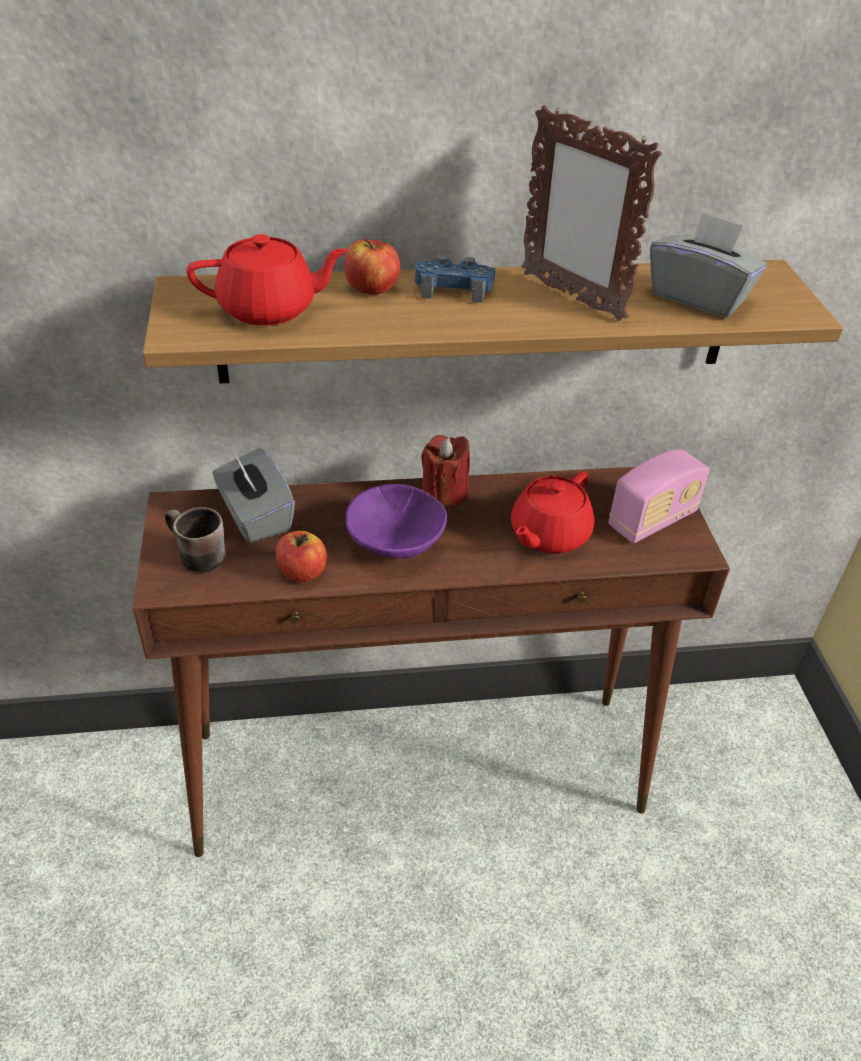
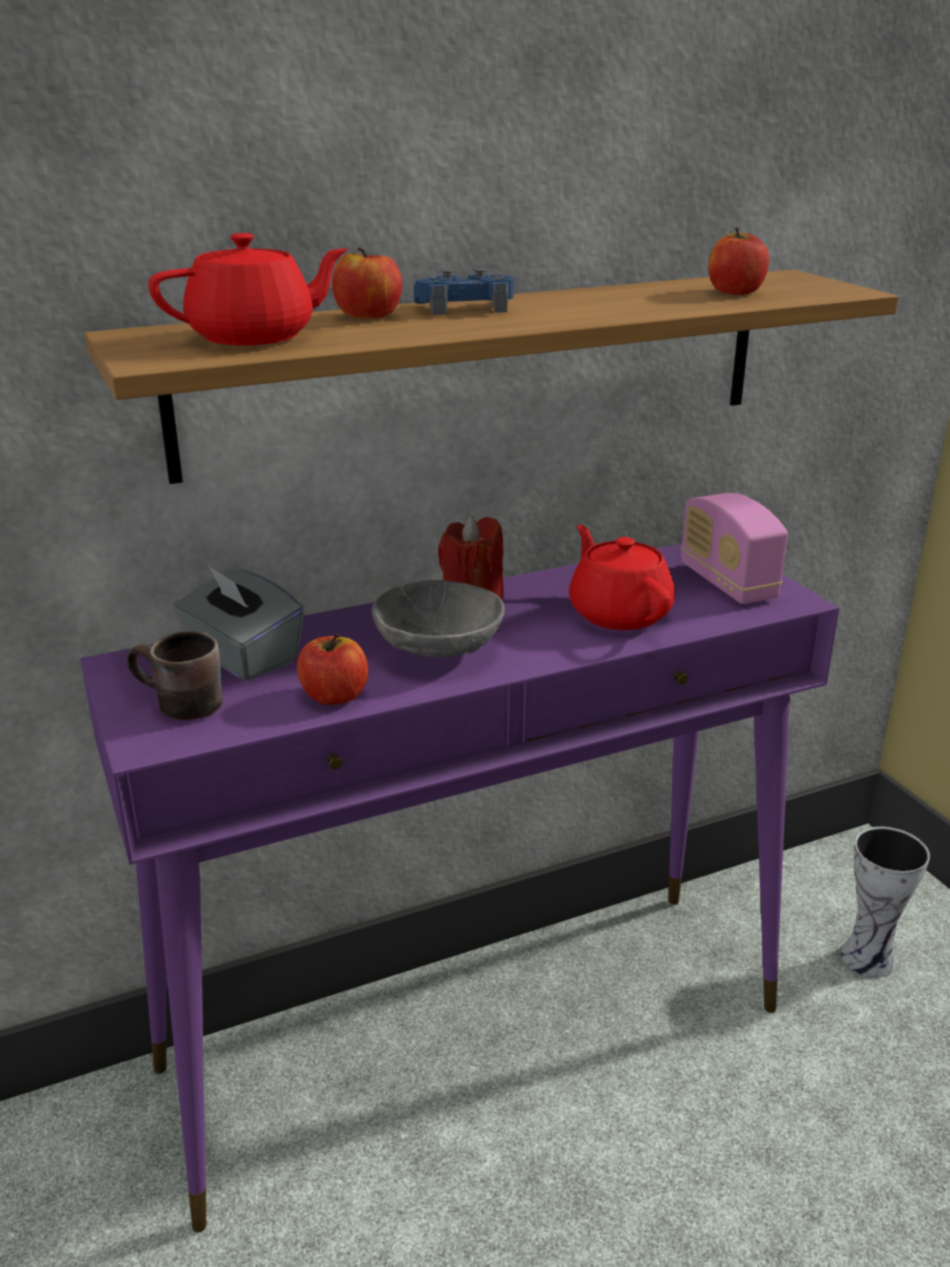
camera: 15 degrees left, 15 degrees down
(394, 544) = (439, 651): purple bowl -> grey bowl
(420, 771) = (477, 1036): brown console table -> purple console table
(548, 535) = (619, 613): red teapot -> red teapot turned 135 degrees clockwise
(571, 296) = (601, 302): picture frame -> none
(652, 520) = (727, 583): radio -> radio turned 120 degrees clockwise
(698, 297) = (735, 292): grey tissue box -> apple
(739, 790) = (871, 957): none -> vase

